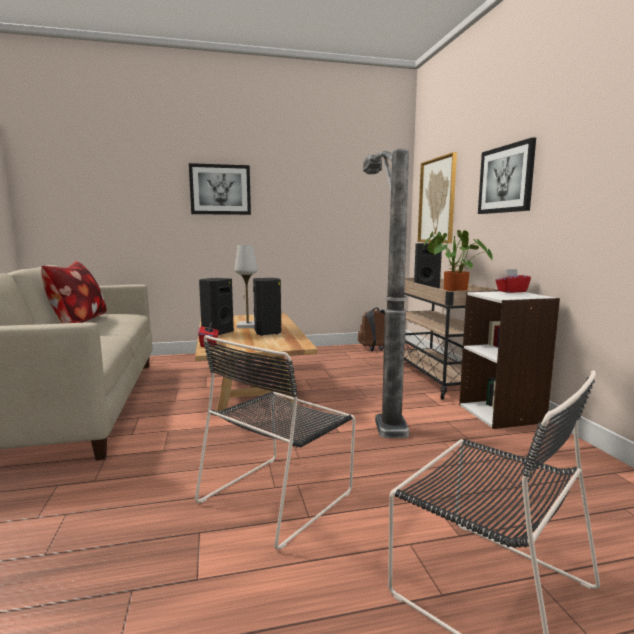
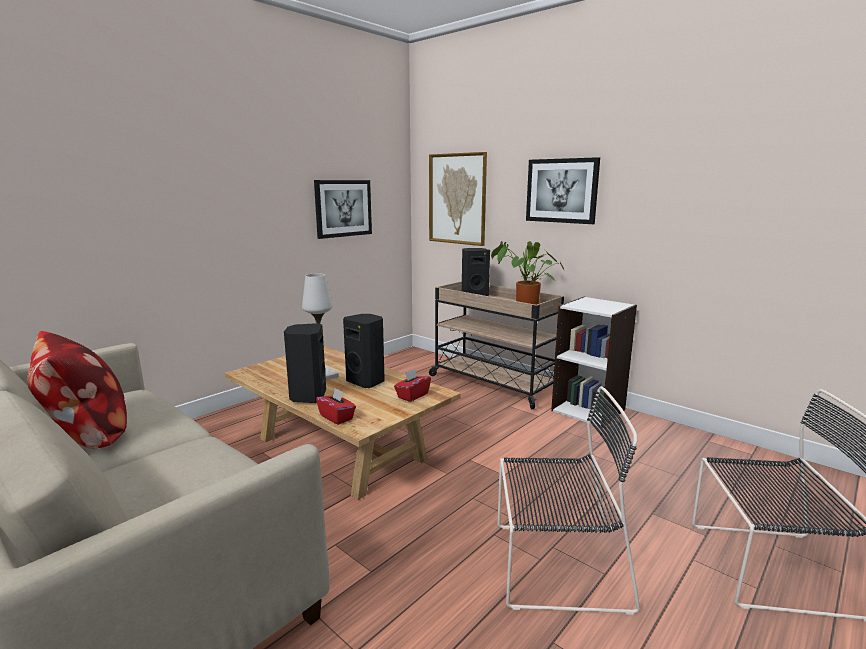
camera: 35 degrees left, 5 degrees up
(220, 189) = (204, 187): picture -> picture (343, 208)
(279, 495) = (554, 565): black chair -> black chair turned 90 degrees counterclockwise
(374, 349) = (397, 363): brown backpack -> none
(377, 392) = (471, 416): floor lamp -> none
(511, 291) = (587, 299): red tissue box -> red tissue box (412, 395)

